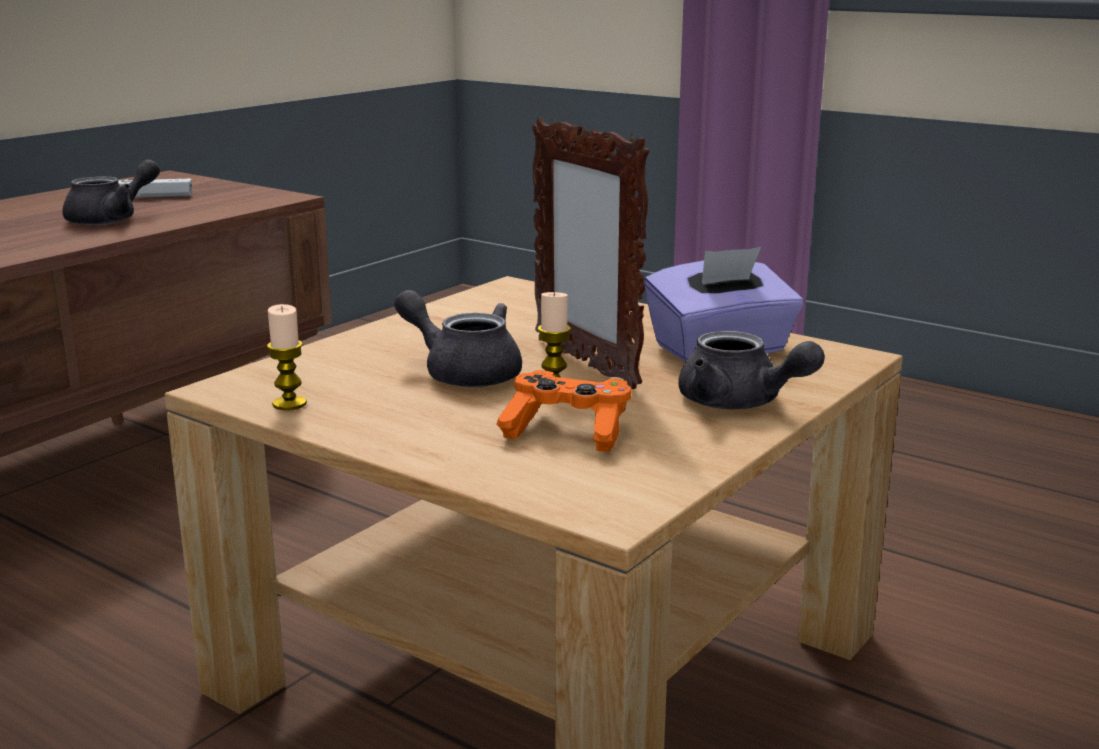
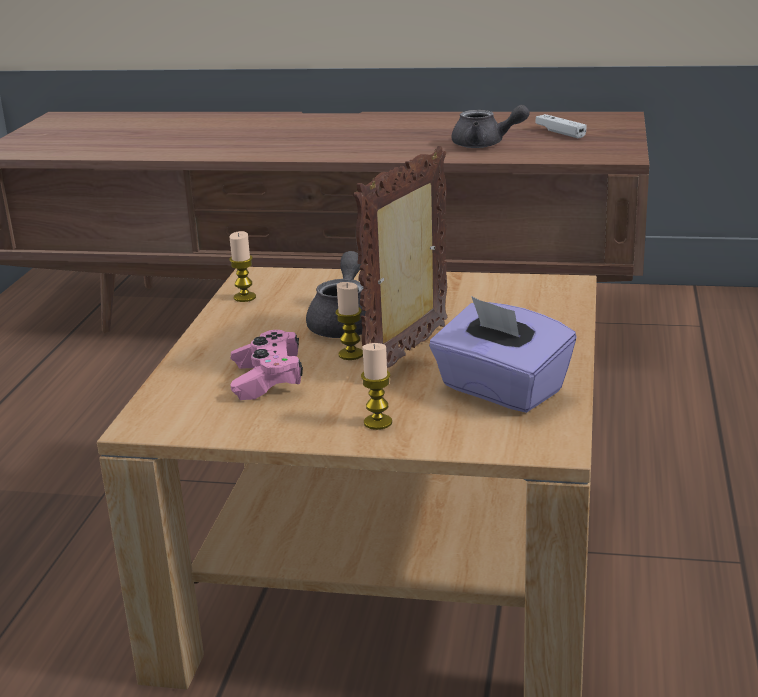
camera: 65 degrees right, 5 degrees up
(567, 431) = (267, 380): orange game controller -> pink game controller
(740, 403) = (378, 422): grey teapot -> candle

